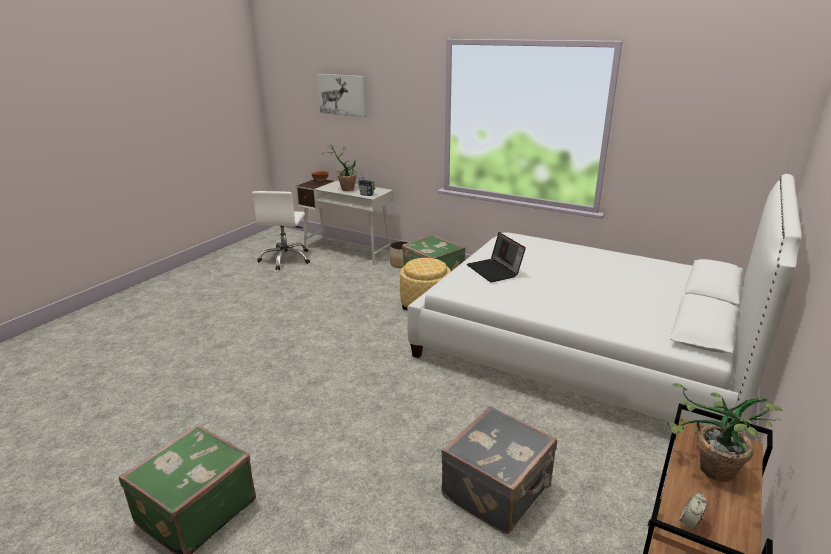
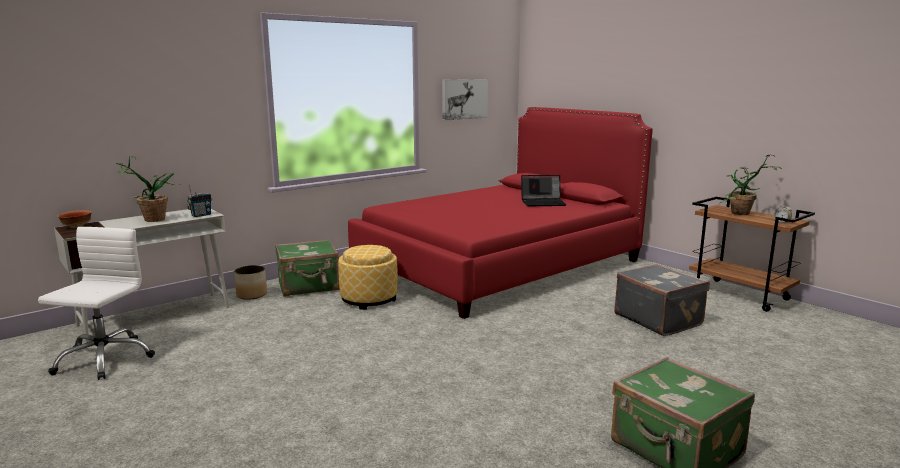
camera: 70 degrees left, 10 degrees down
(286, 259) = (104, 359): white office chair -> white office chair turned 105 degrees counterclockwise
(343, 95) = (98, 87): picture -> picture (464, 99)
(495, 270) = (453, 219): laptop -> laptop (543, 203)
(582, 347) = (498, 263): white bed -> red bed

